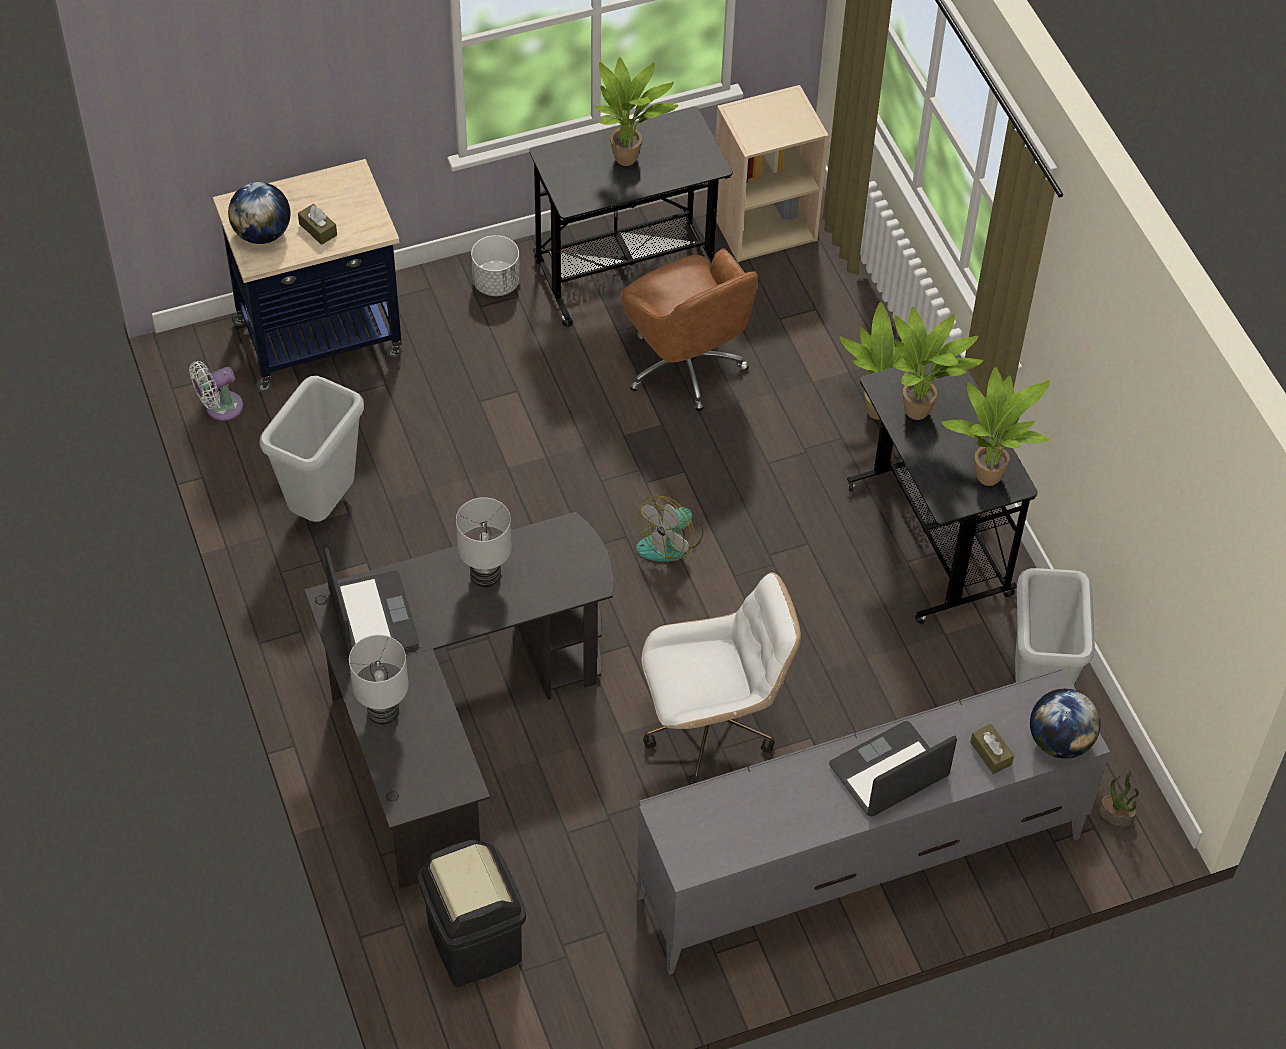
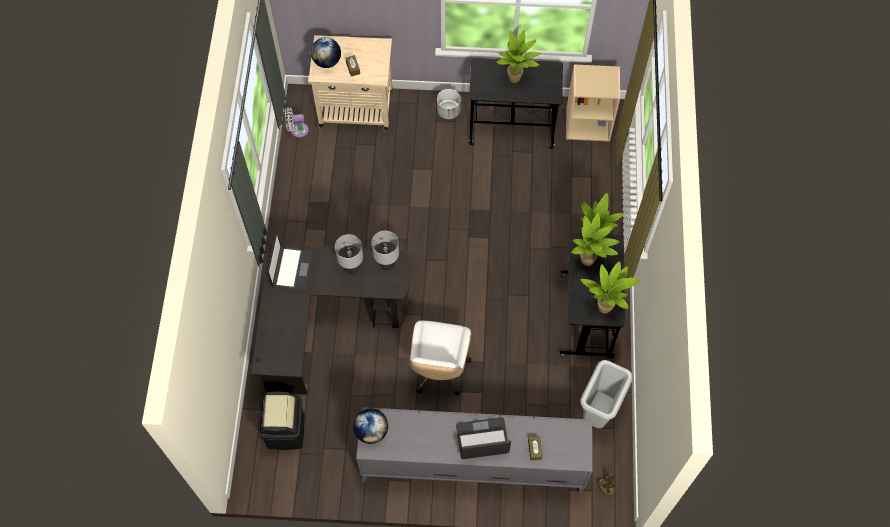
camera: 25 degrees right, 10 degrees up
(319, 338) = (356, 111): blue cart -> beige cart
(322, 505) = (319, 194): grey trash can -> none
(383, 711) = (274, 316): grey table lamp -> grey table lamp (387, 263)
(671, 541) = (465, 270): fan -> none
(684, 366) = (515, 184): brown office chair -> none
(713, 731) = (439, 372): white office chair -> white office chair turned 90 degrees clockwise
(1059, 741) = (570, 456): globe -> globe (371, 431)

